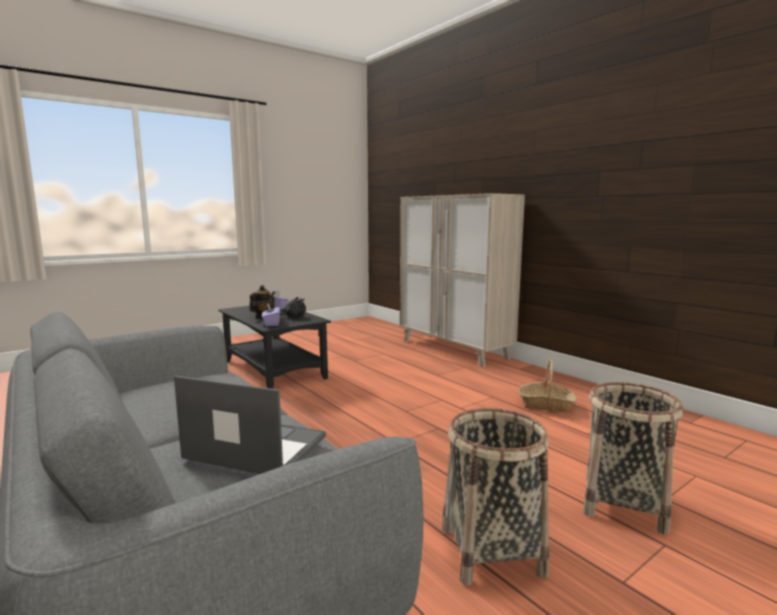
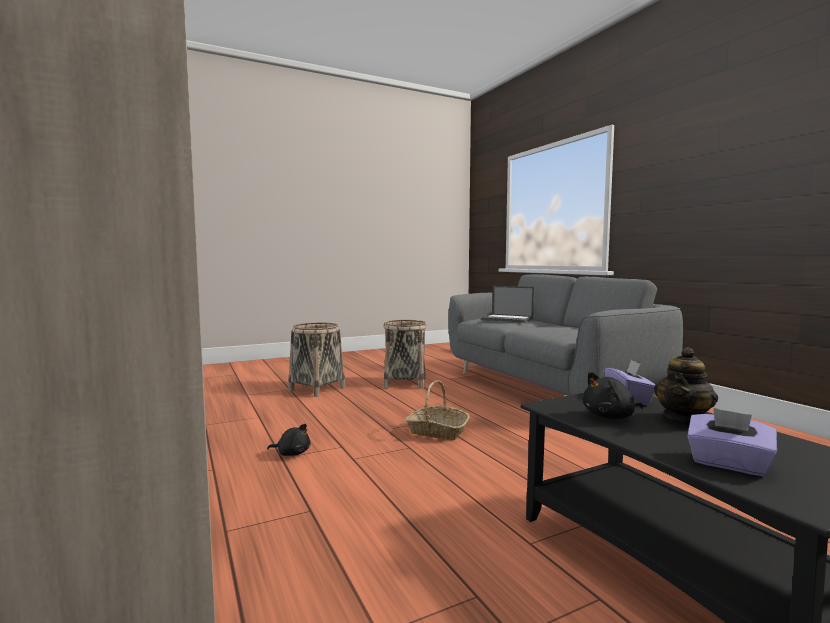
camera: 170 degrees left, 5 degrees down
(490, 400) = (292, 453): none -> black plush toy
(546, 405) = (239, 442): basket -> basket (437, 431)

